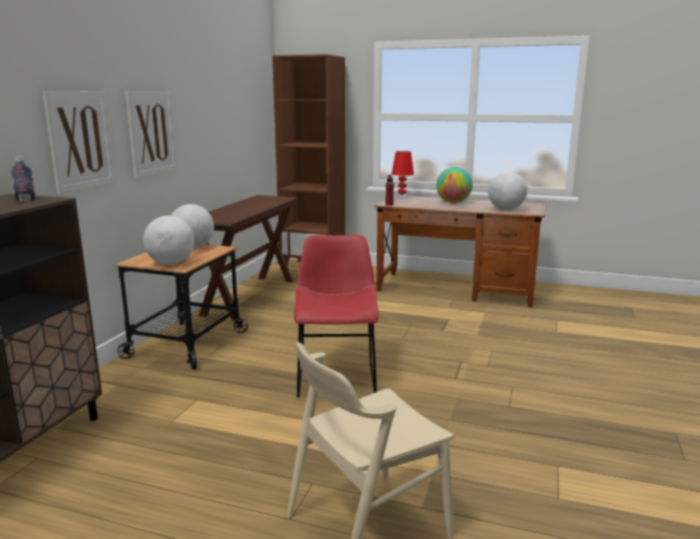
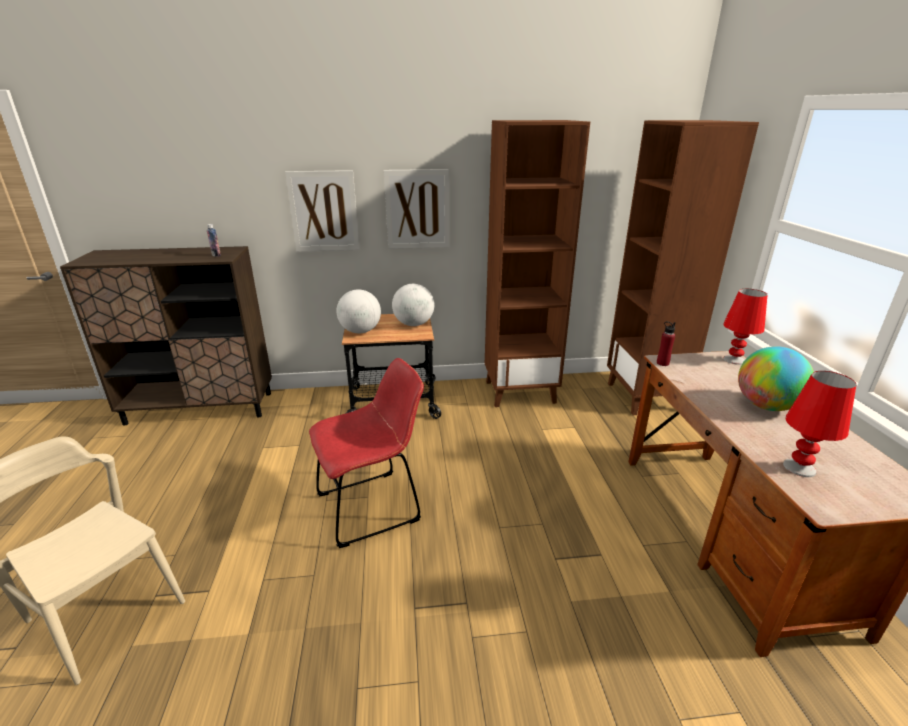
camera: 65 degrees right, 10 degrees up
(250, 297) = (520, 392): brown console table -> brown bookcase
(505, 209) = (799, 467): globe -> red table lamp

